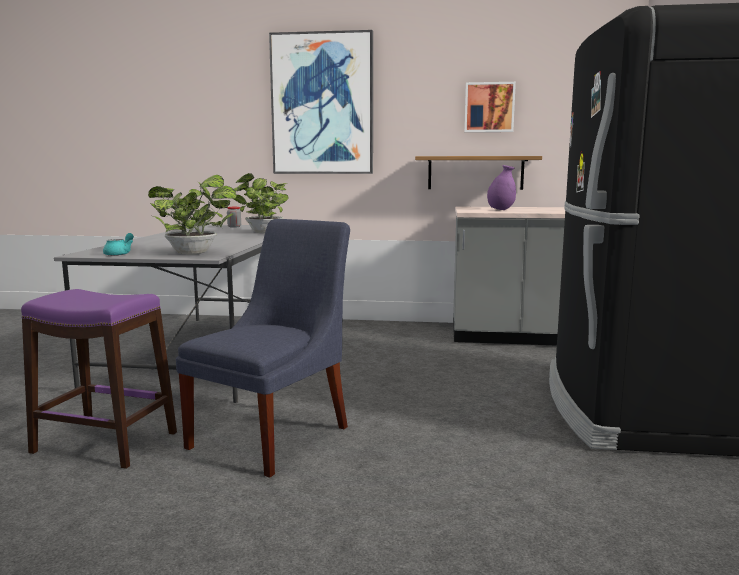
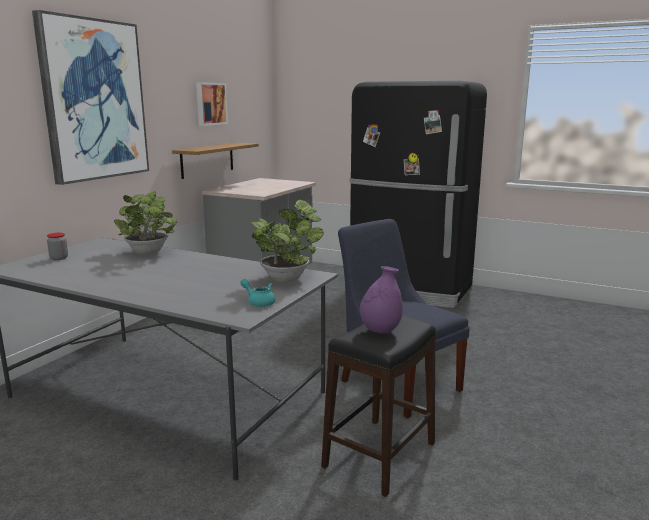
camera: 70 degrees left, 5 degrees up
(105, 443) = (380, 455): purple stool -> black stool
(500, 209) = (258, 188): purple vase -> purple vase (380, 331)

